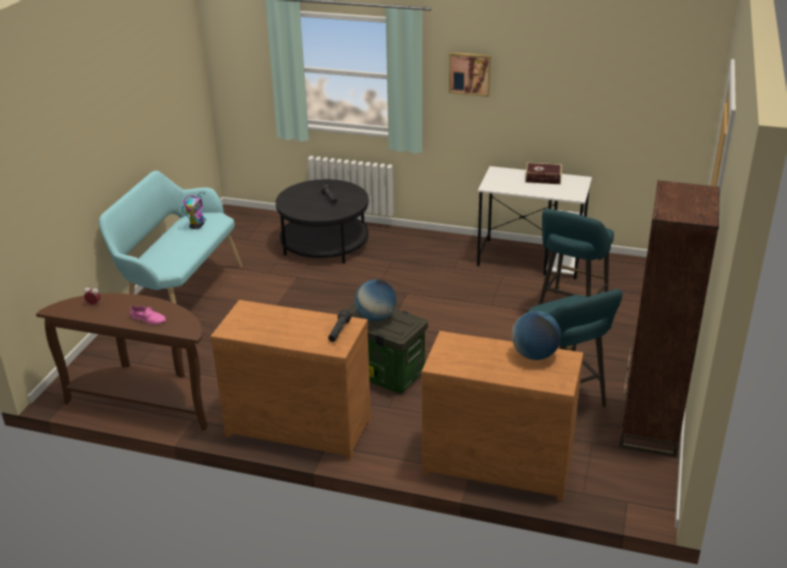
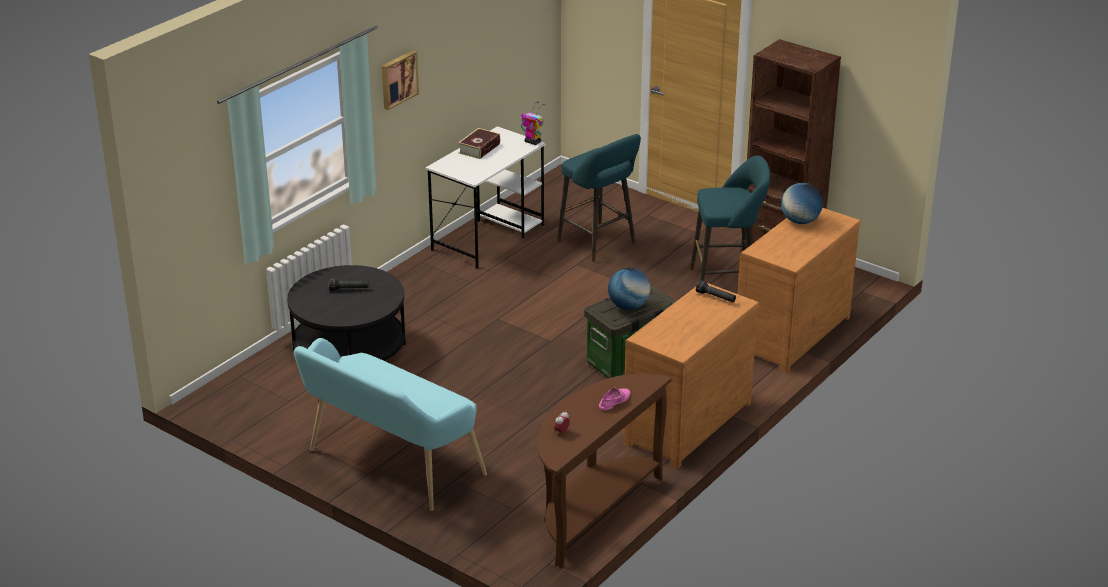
camera: 70 degrees left, 0 degrees up
(197, 226) = (366, 375): toy robot -> toy robot (532, 142)

